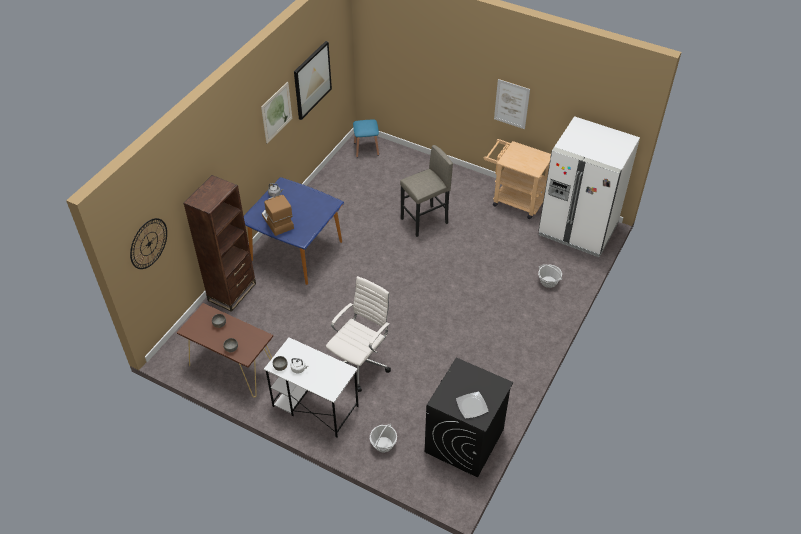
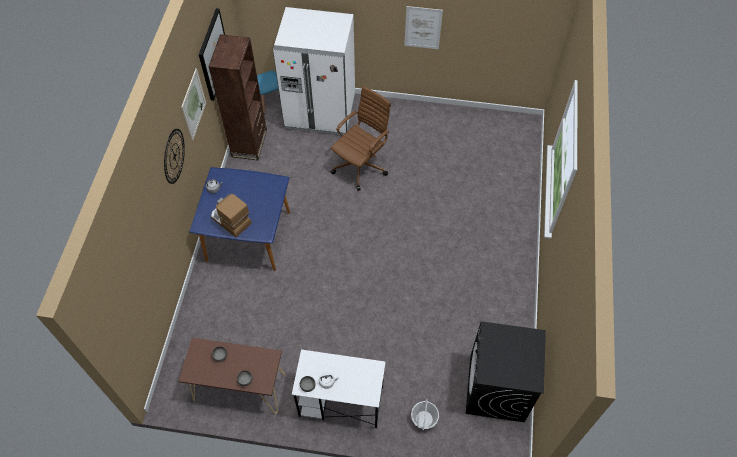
camera: 20 degrees left, 10 degrees up
(148, 243) = (123, 306): wall clock -> wall clock (174, 156)
(232, 292) = (202, 303): brown bookcase -> brown bookcase (249, 143)
(360, 363) = (364, 339): white office chair -> none
(424, 221) = (361, 165): grey stool -> brown office chair
(471, 406) = (519, 370): plate -> none
(514, 200) = (436, 118): beige cart -> none
(548, 282) = (503, 196): basket -> none
(578, 230) = (507, 133): white fridge -> white fridge (320, 112)

